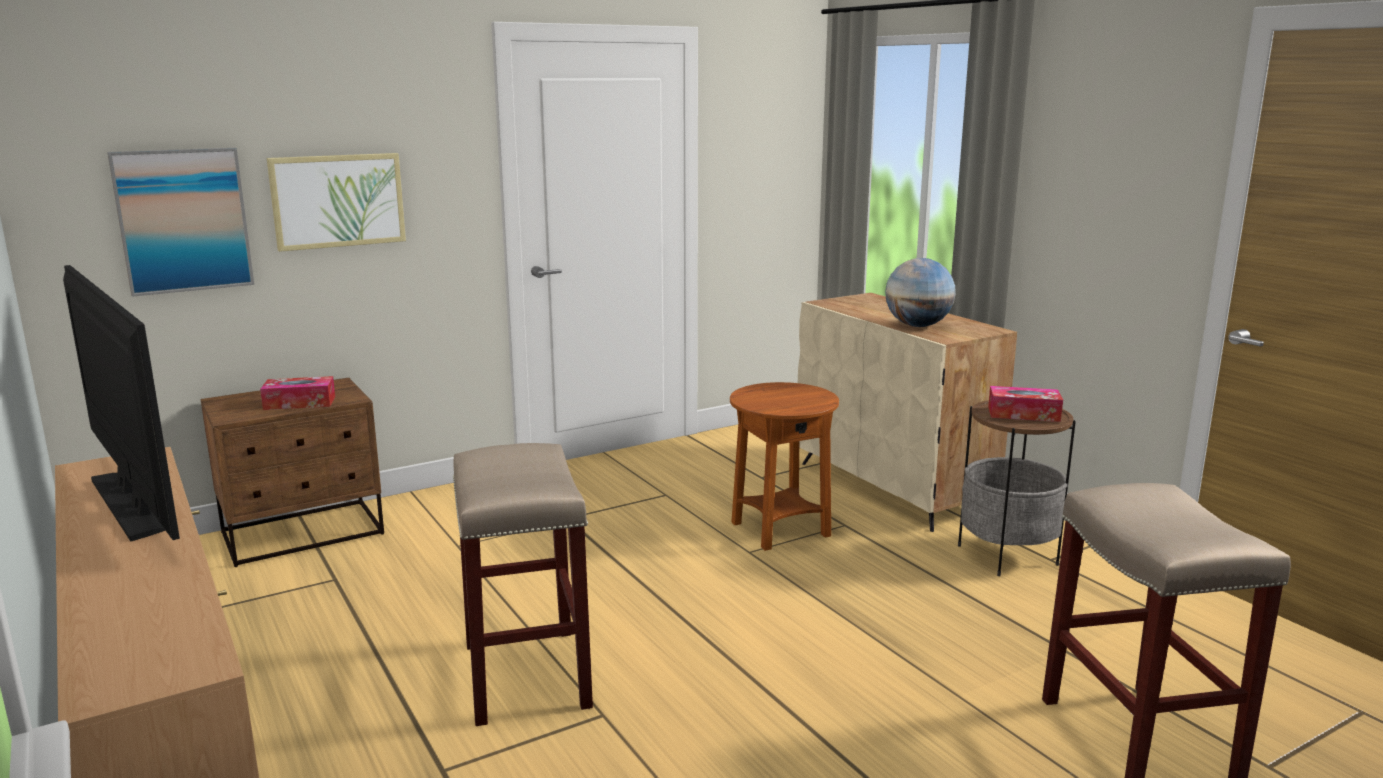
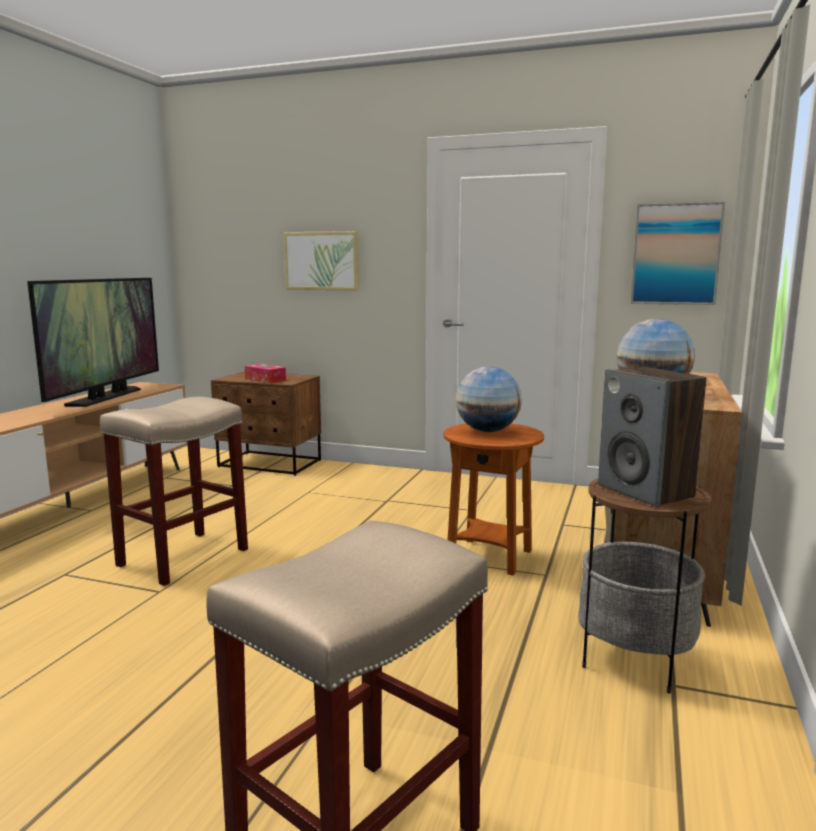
camera: 50 degrees right, 5 degrees down
(183, 220) = (243, 267): picture -> picture (675, 254)
(776, 397) = (488, 431): none -> globe
(1023, 414) = (646, 491): tissue box -> speaker

